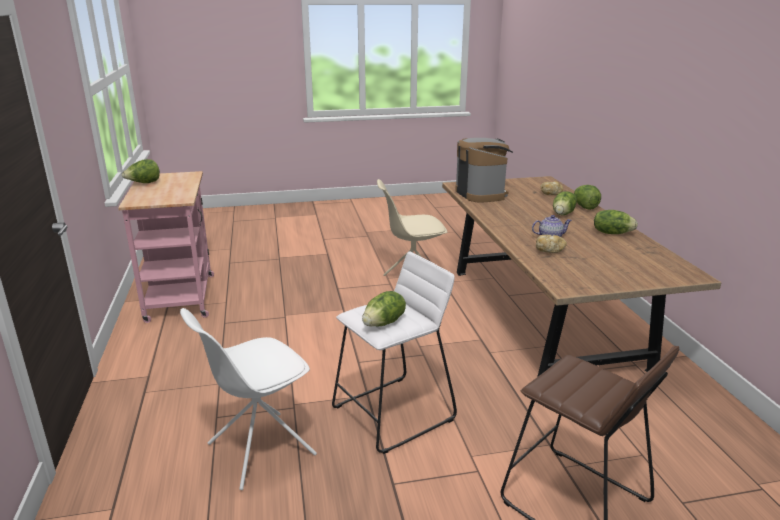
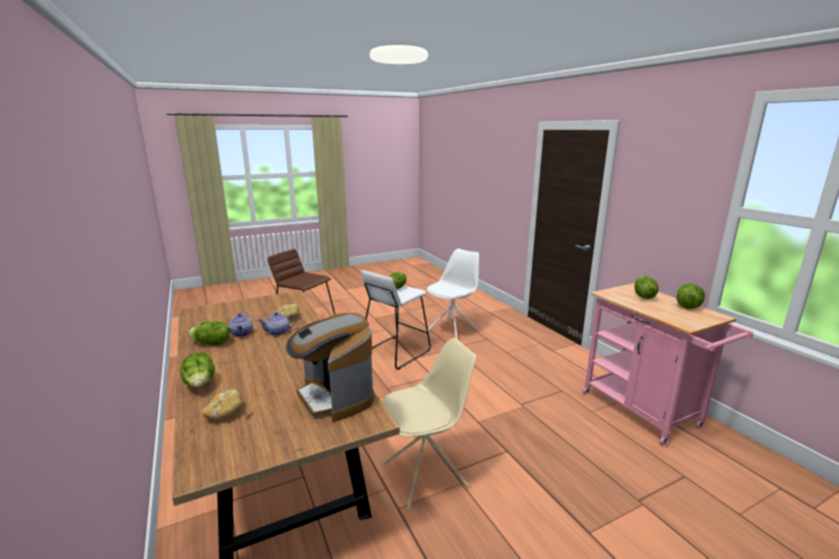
camera: 165 degrees right, 5 degrees down
(563, 214) = (241, 367): lettuce -> lettuce (643, 296)
(589, 239) = (242, 333): none -> teapot

